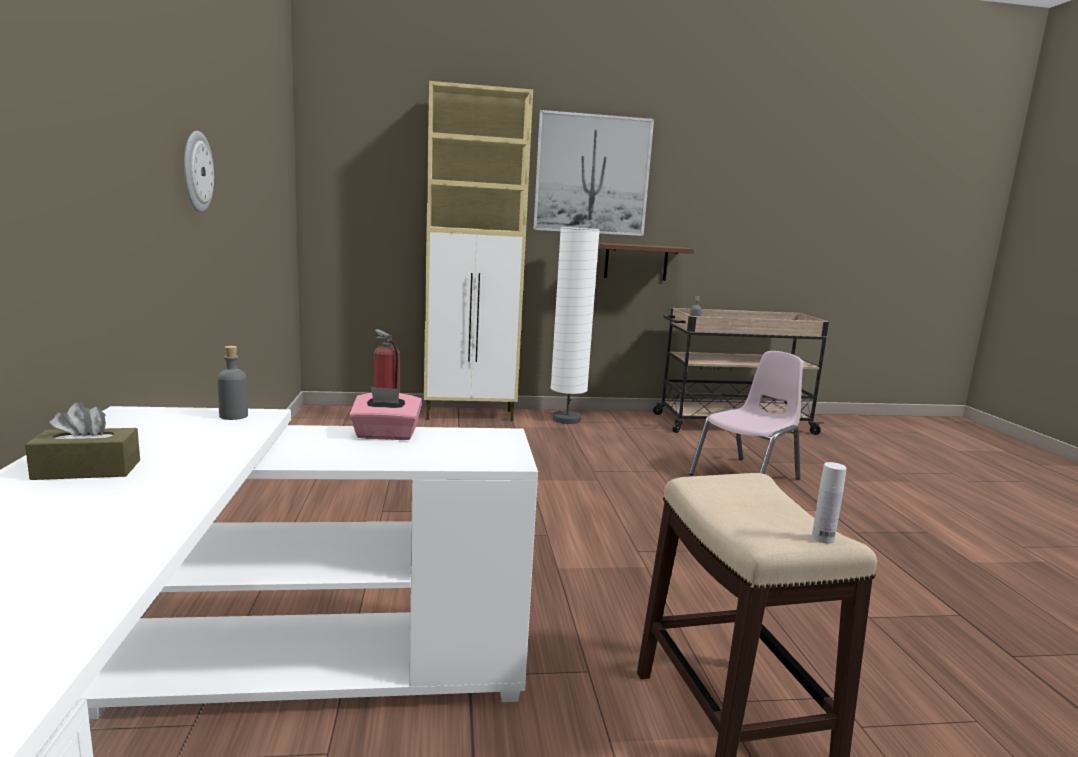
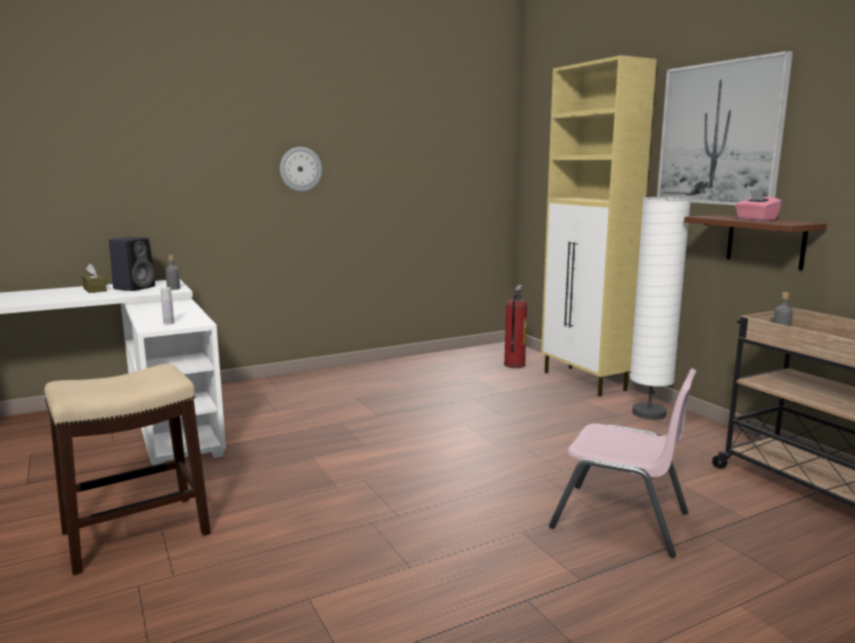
camera: 70 degrees right, 0 degrees up
(151, 438) = (135, 287): none -> black speaker
(386, 435) = (184, 310): pink tissue box -> pink tissue box (756, 219)
(823, 538) = (65, 392): white bottle -> white bottle (169, 323)

